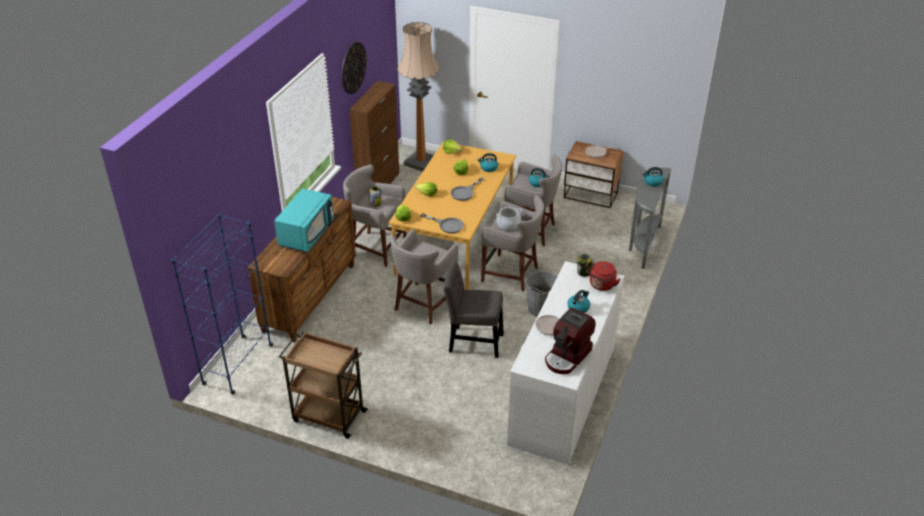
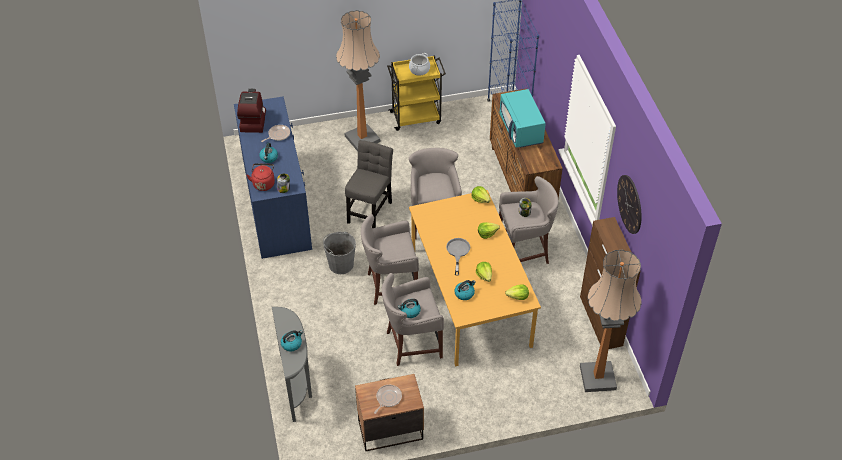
camera: 145 degrees right, 10 degrees up
(328, 416) = (416, 117): brown cart -> yellow cart
(411, 421) = (362, 139): none -> floor lamp
(447, 225) = (439, 210): grey frying pan -> none
(473, 342) = (370, 210): grey chair -> grey chair turned 45 degrees counterclockwise
(508, 224) = (396, 247): cooking pot -> cooking pot (419, 70)
(563, 394) = (276, 204): white dresser -> blue dresser

